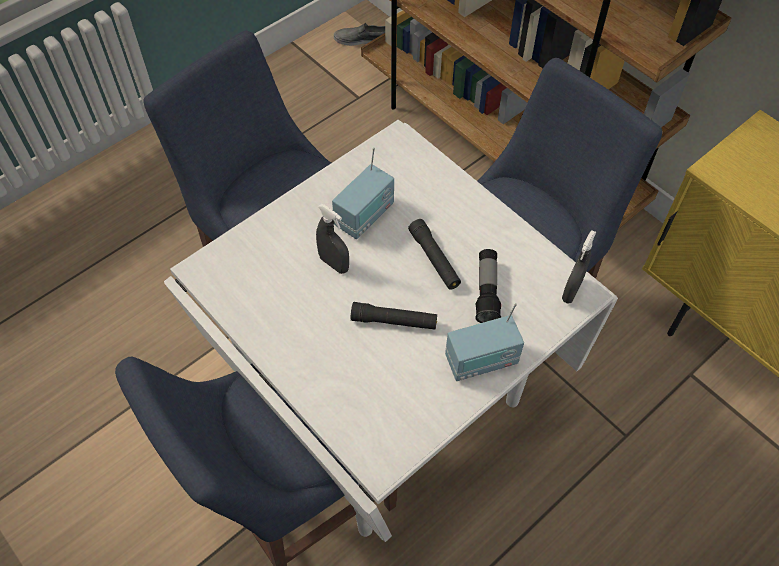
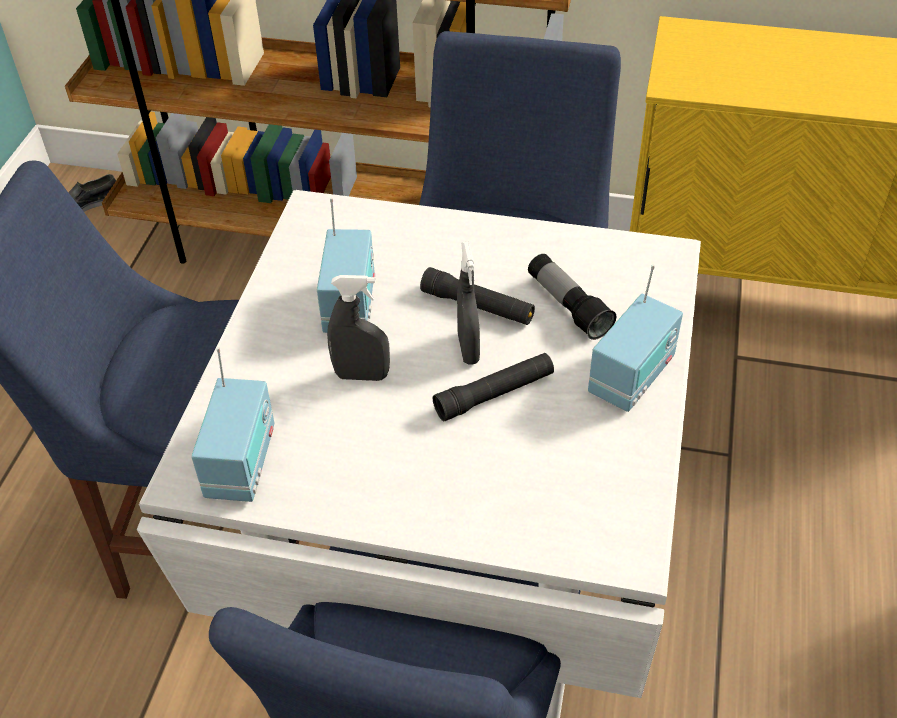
camera: 35 degrees left, 10 degrees down
(233, 278) = (242, 463): none -> radio
(571, 291) = (654, 257): grey spray bottle -> grey spray bottle (468, 348)

